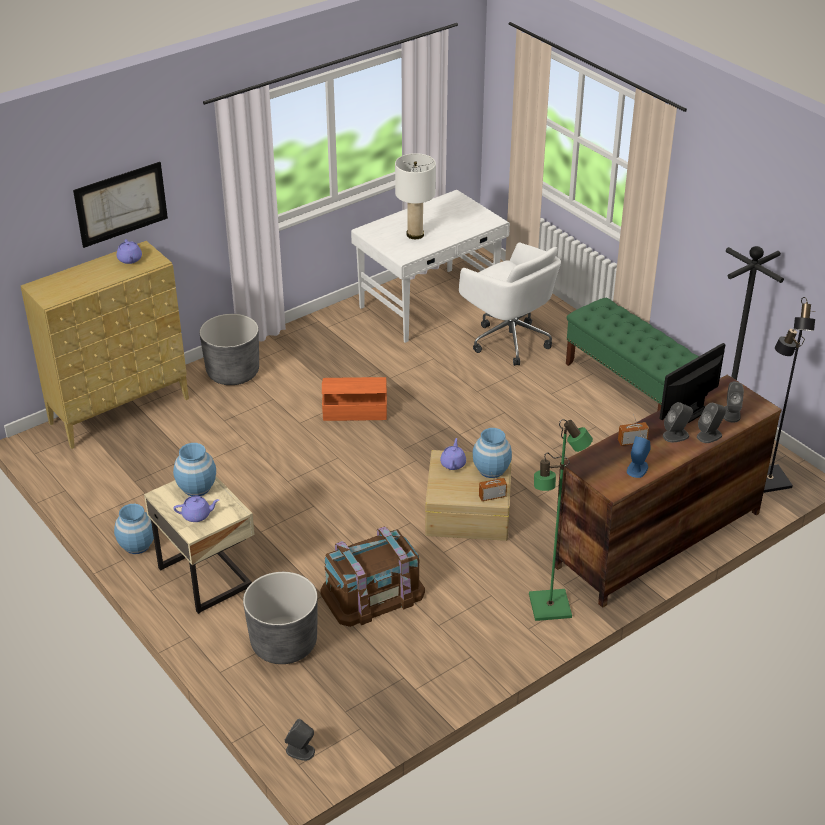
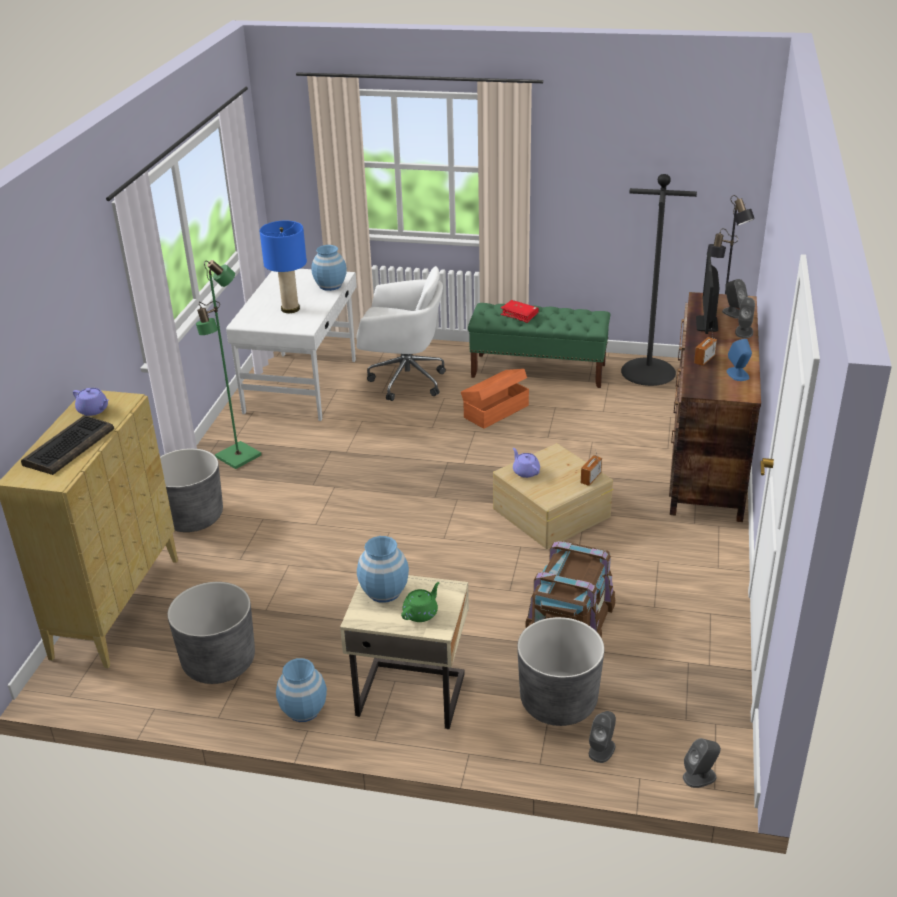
camera: 40 degrees left, 5 degrees down
(85, 279) = (69, 446): none -> keyboard
(121, 204) = (56, 348): picture -> none
(130, 483) = (219, 662): none -> grey planter
(197, 515) = (421, 613): purple teapot -> green teapot
(354, 410) = (351, 490): orange storage box -> orange storage box (495, 411)
(415, 234) = (290, 309): white table lamp -> blue table lamp
(491, 470) = (561, 460): blue vase -> blue vase (330, 285)
(549, 606) = (707, 543): green floor lamp -> green floor lamp (238, 456)
(618, 325) = (519, 315): none -> red book
(676, 435) = (724, 342): grey speaker -> grey speaker (602, 749)

